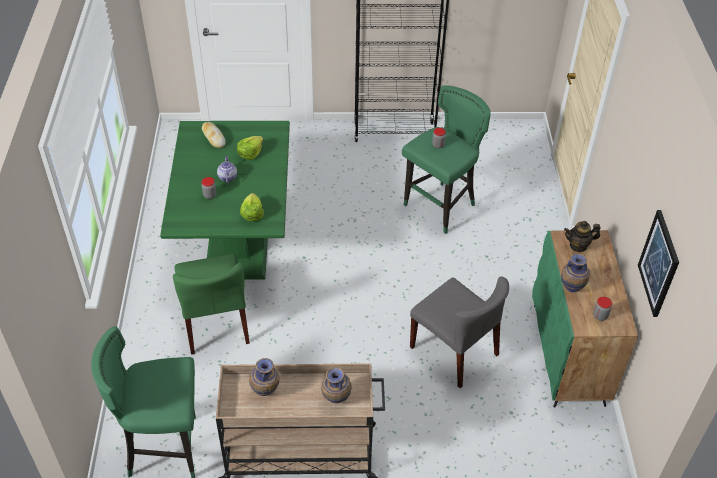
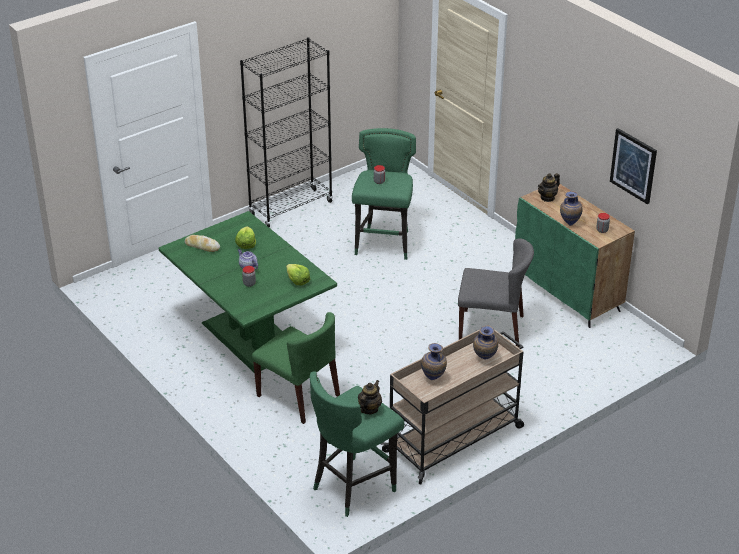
camera: 35 degrees left, 10 degrees down
(168, 392) = (369, 409): none -> teapot

